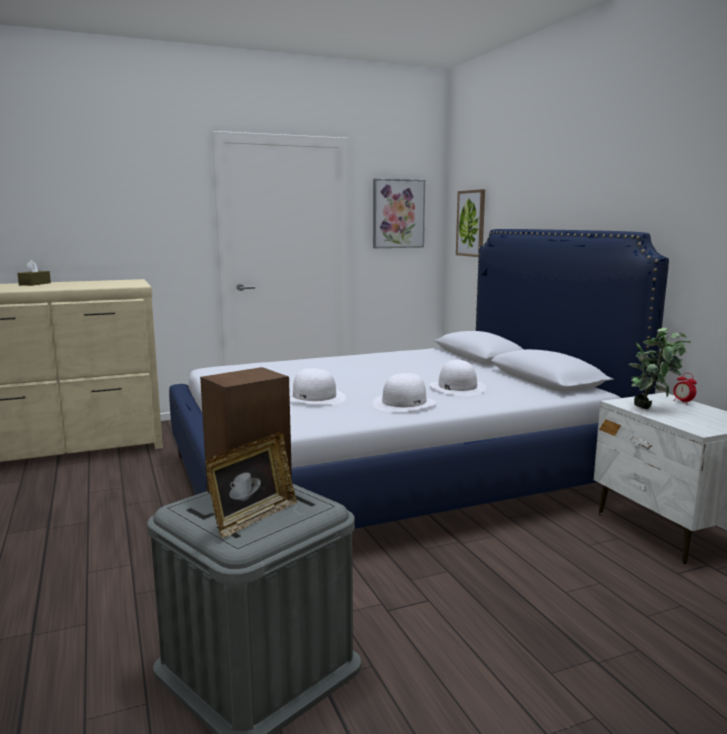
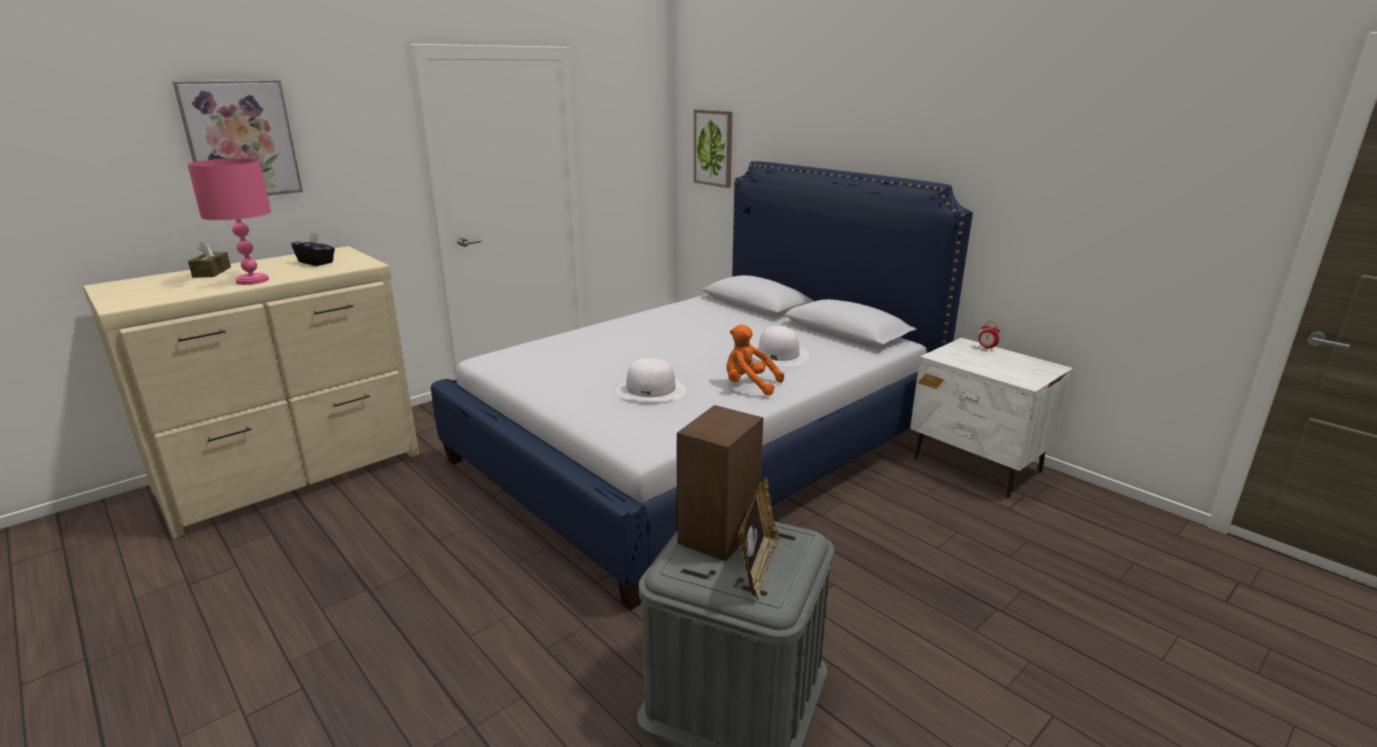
camera: 20 degrees left, 10 degrees up
(49, 287) = (252, 280): none -> pink table lamp
(107, 283) = (316, 262): none -> black tissue box
(398, 214) = (627, 136): picture -> picture (240, 139)
(404, 403) = (749, 385): white hat -> orange plush toy
(653, 409) = (971, 361): potted plant -> none

